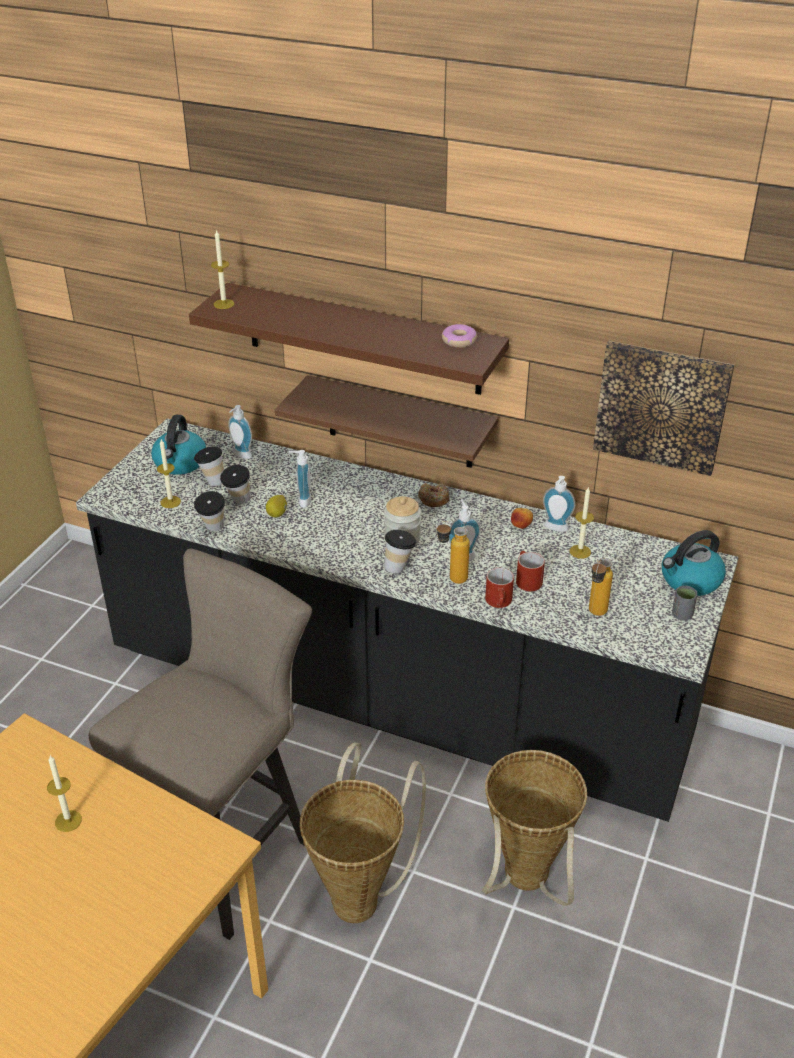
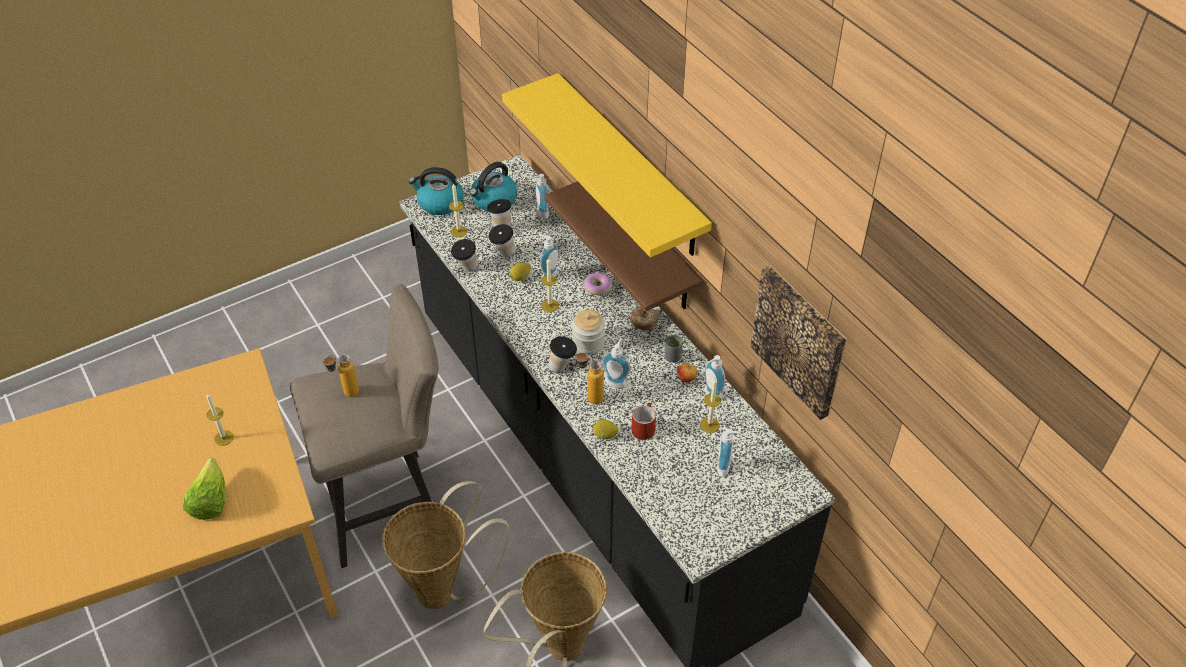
camera: 35 degrees right, 10 degrees up
(115, 894) = (210, 501): none -> lettuce
(224, 304) = (534, 94): candle -> candle (550, 305)
(363, 339) = (629, 166): brown shelf -> yellow shelf
(459, 341) = (668, 208): donut -> donut (597, 287)
(500, 603) = (605, 435): red mug -> lemon
(595, 615) = (664, 484): bottle -> bottle (345, 394)
(630, 576) = (726, 467): none -> soap dispenser
(681, 615) = (731, 521): grey cup -> grey cup (672, 357)
(690, 580) = (770, 497): kettle -> kettle (439, 203)

